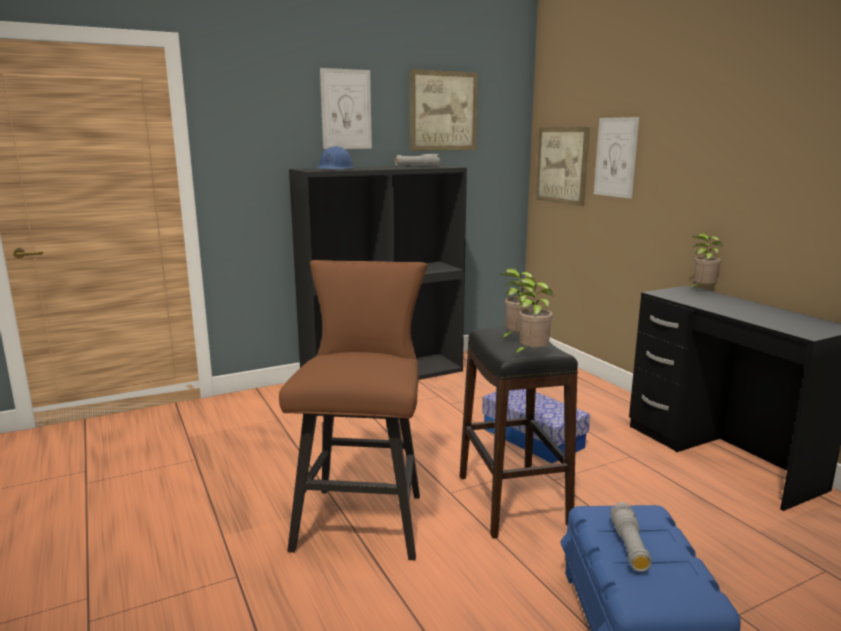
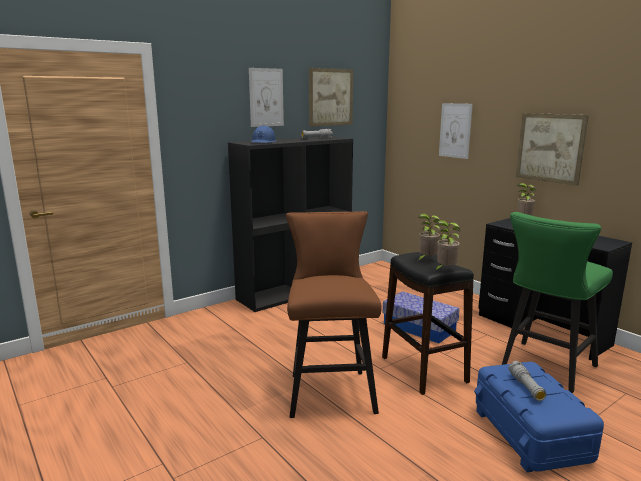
camera: 10 degrees left, 0 degrees up
(561, 165) = (412, 135): picture -> picture (550, 148)
(701, 517) = (544, 369): none -> green stool

